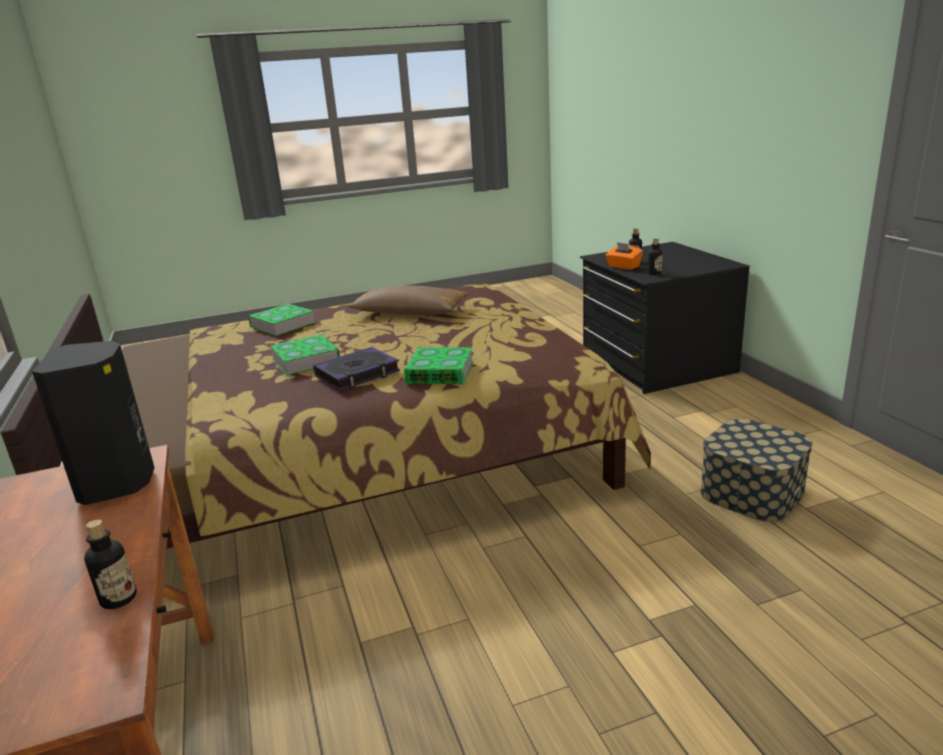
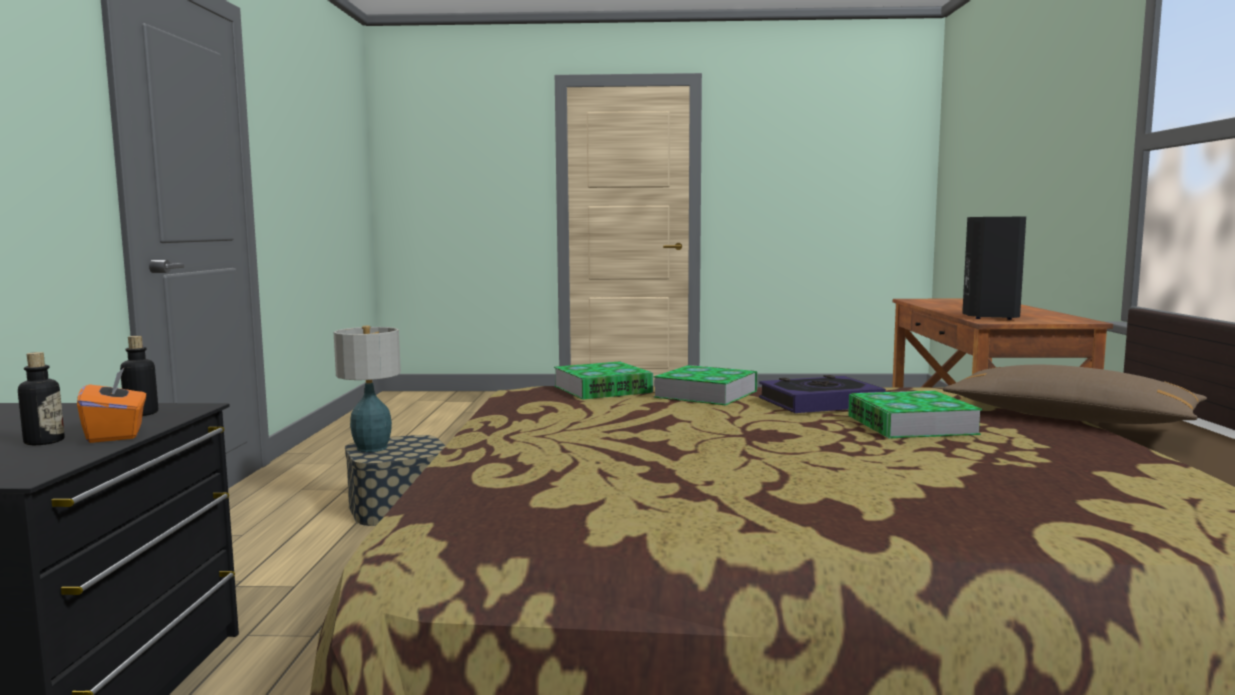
camera: 160 degrees left, 15 degrees down
(118, 598) = (930, 304): bottle -> none
(282, 325) = (1030, 497): book -> book (602, 389)
(410, 312) = (687, 473): brown pillow -> brown pillow (1069, 419)
(772, 435) = (372, 448): none -> table lamp

